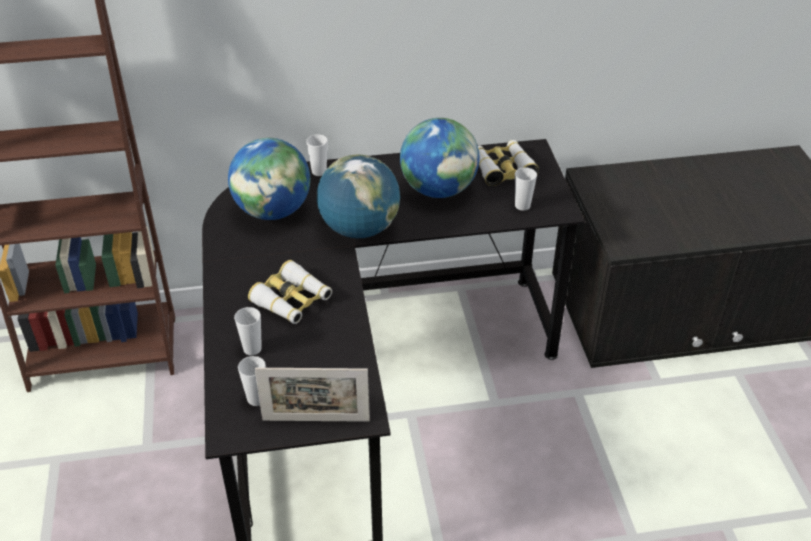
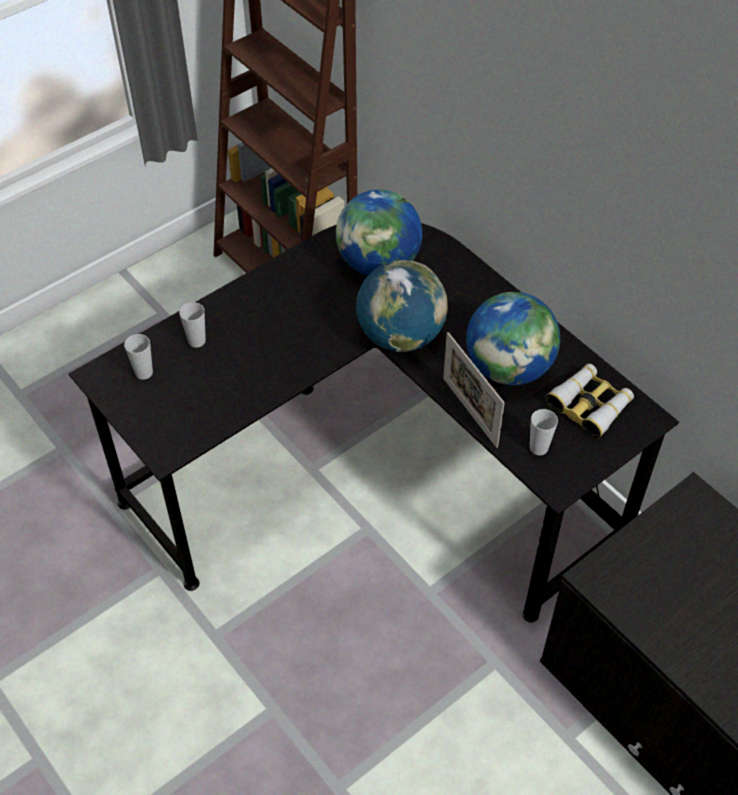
camera: 60 degrees right, 10 degrees up
(292, 300) = (271, 337): binoculars -> none
(316, 420) = (143, 422): picture frame -> picture frame (469, 412)
(319, 172) = (461, 266): cup -> none

